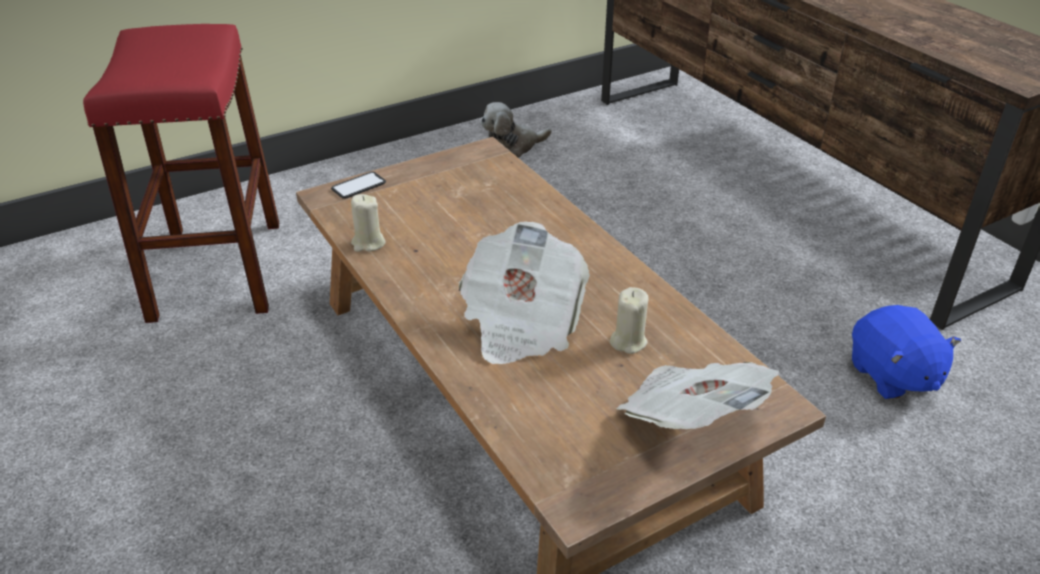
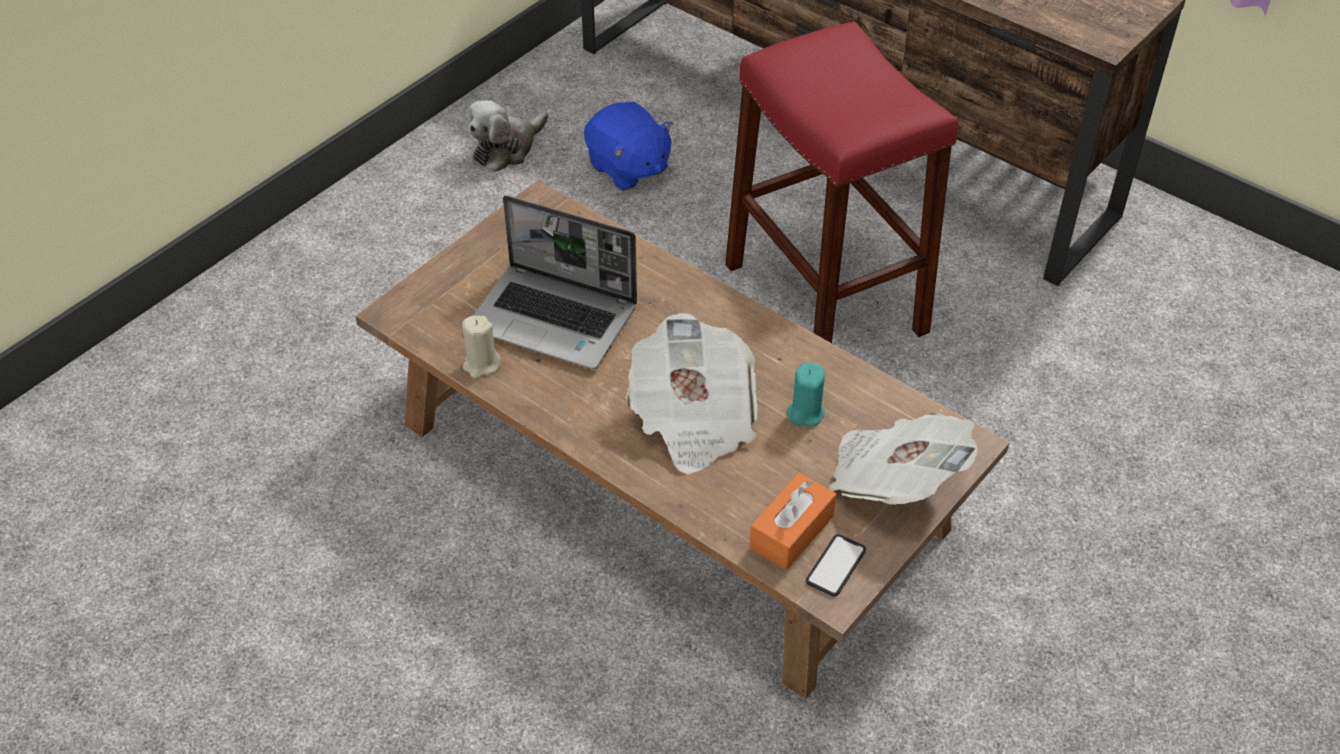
camera: 20 degrees left, 10 degrees up
(217, 269) = (240, 415): red stool -> red stool (825, 298)
(358, 186) = (424, 289): phone -> phone (836, 566)
(448, 225) = (555, 318): none -> laptop
(563, 437) = (791, 532): none -> orange tissue box
(628, 341) = (805, 412): beige candle -> turquoise candle
(892, 375) = (1025, 353): blue plush toy -> blue plush toy (628, 168)

